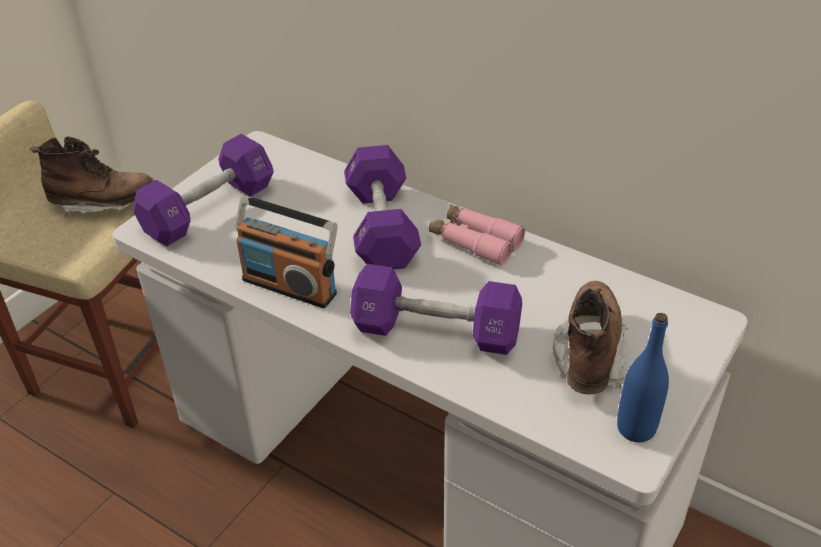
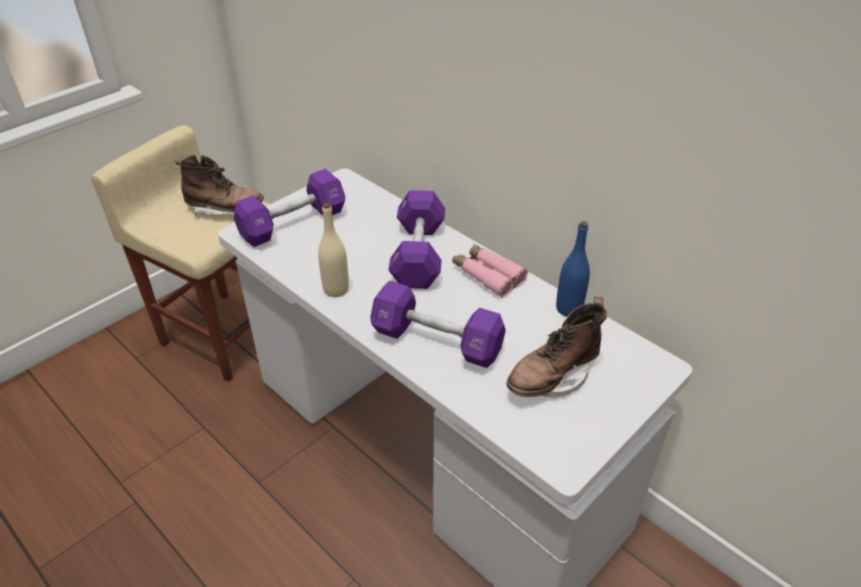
camera: 10 degrees right, 0 degrees up
(290, 285) = (336, 289): radio -> beige bottle
(589, 354) = (552, 377): brown boot -> brown boot turned 150 degrees counterclockwise
(636, 428) = (573, 442): blue bottle -> blue bottle (569, 309)

